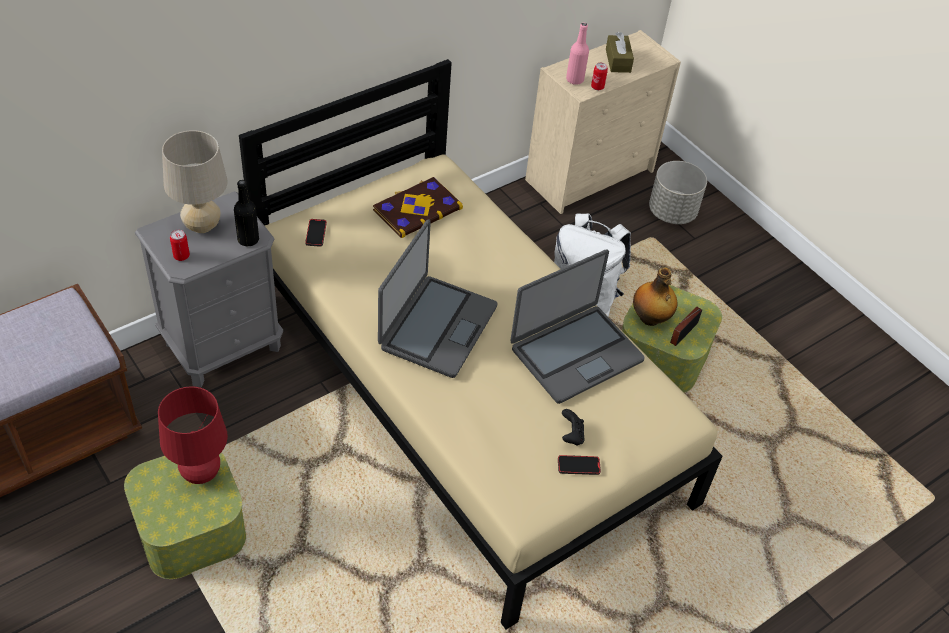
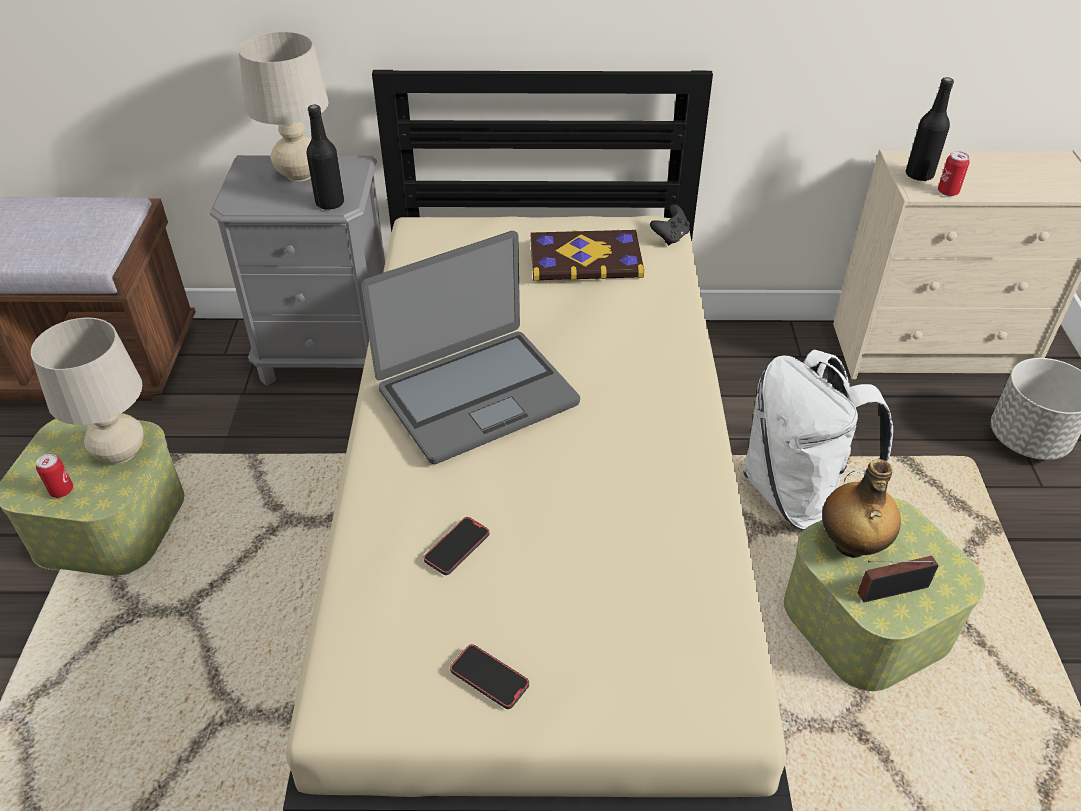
camera: 40 degrees right, 5 degrees down
(181, 256) = (246, 193): can -> can (62, 491)
(200, 473) = (120, 453): red table lamp -> beige table lamp
(316, 234) = (442, 242): phone -> phone (457, 547)
(571, 435) = (522, 627): black game controller -> black game controller (670, 237)
(574, 80) = (919, 175): pink bottle -> black bottle
(575, 353) = (637, 515): laptop -> none
(618, 60) = (1009, 173): brown tissue box -> none

